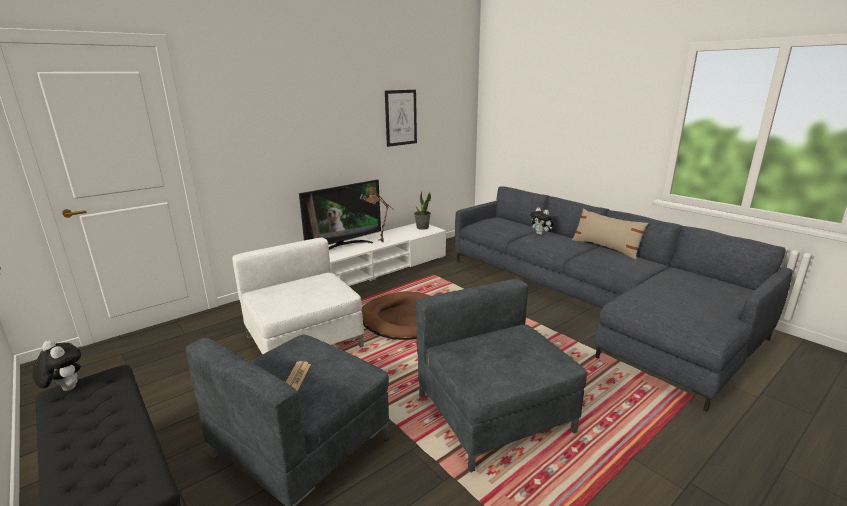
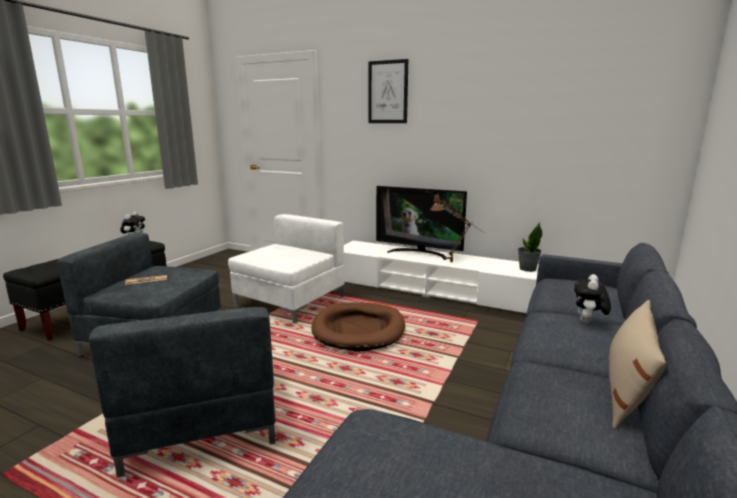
camera: 65 degrees right, 5 degrees down
(401, 117) = (534, 125): picture -> picture (387, 92)
(493, 414) = (203, 415): grey armchair -> grey armchair turned 120 degrees clockwise

